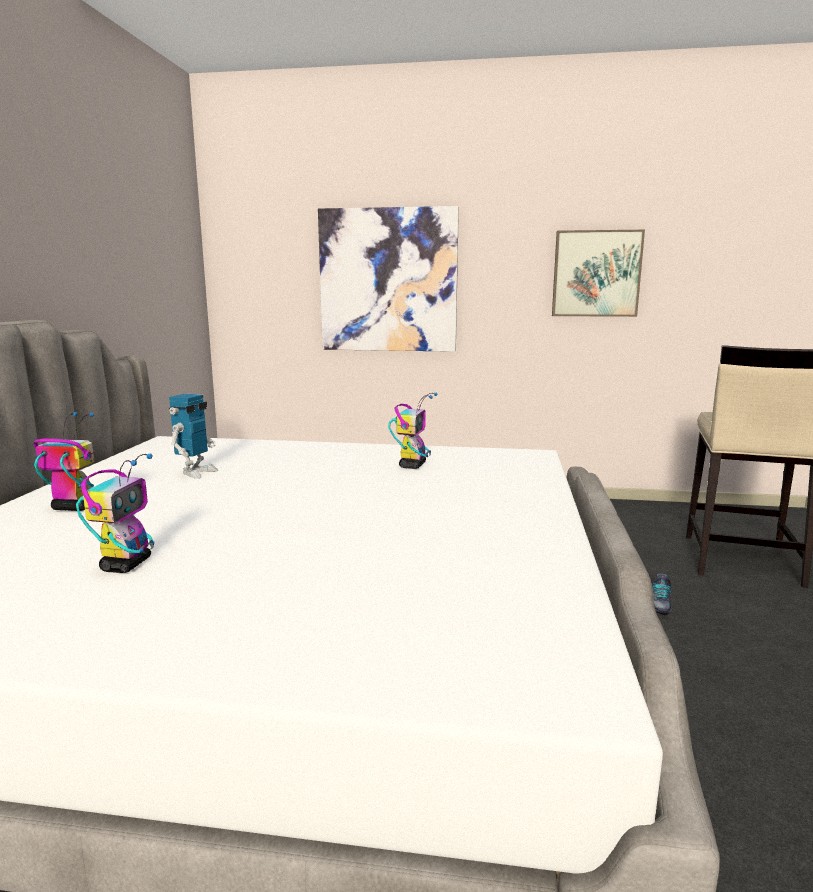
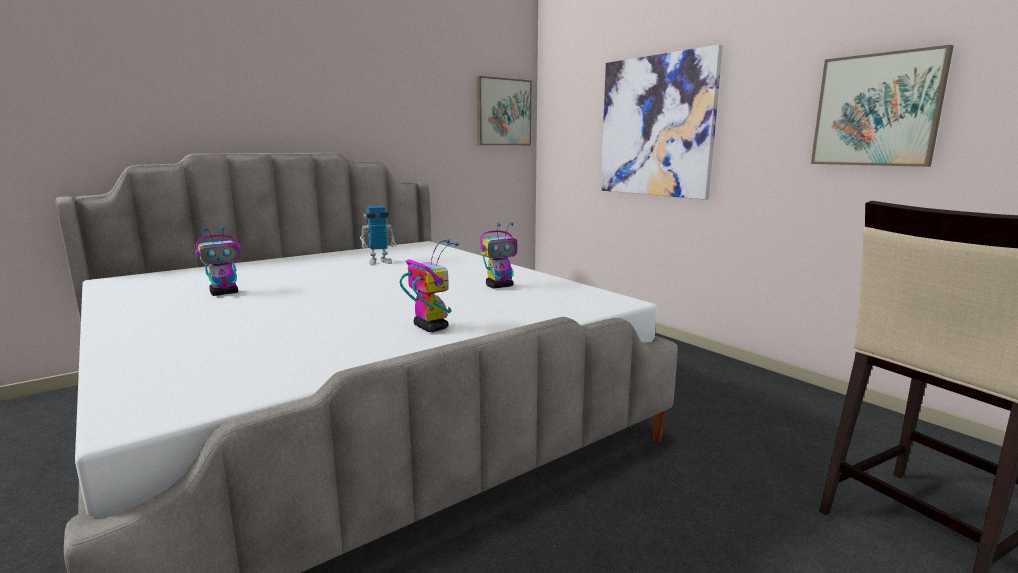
camera: 45 degrees right, 0 degrees up
(73, 507) = (287, 265): toy robot -> toy robot (430, 327)
(179, 257) = (503, 112): none -> picture
(659, 604) = (700, 509): shoe -> none

